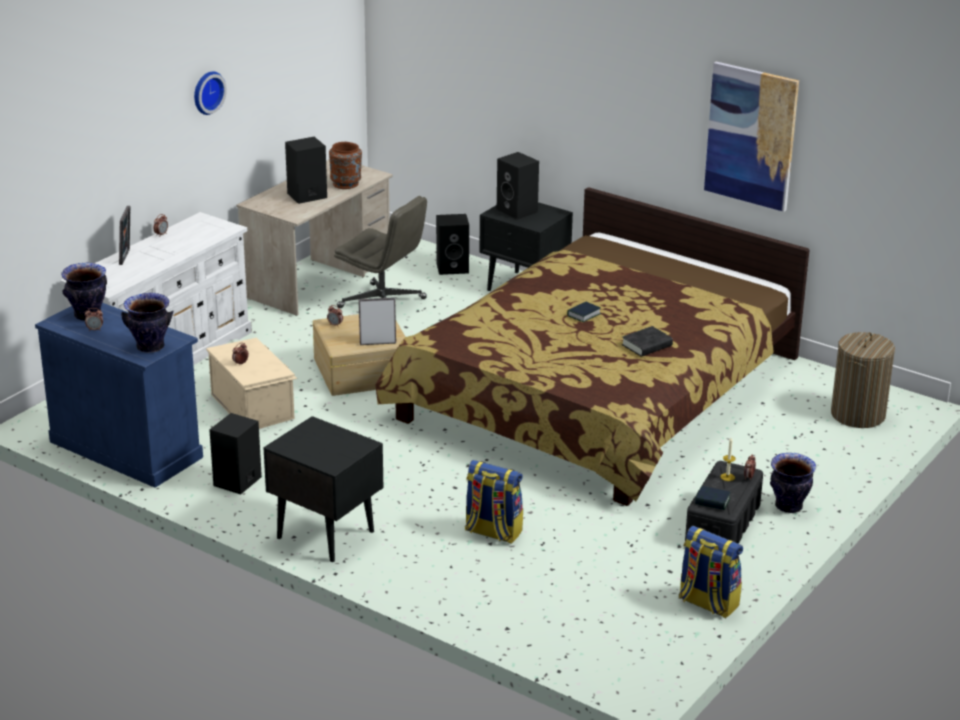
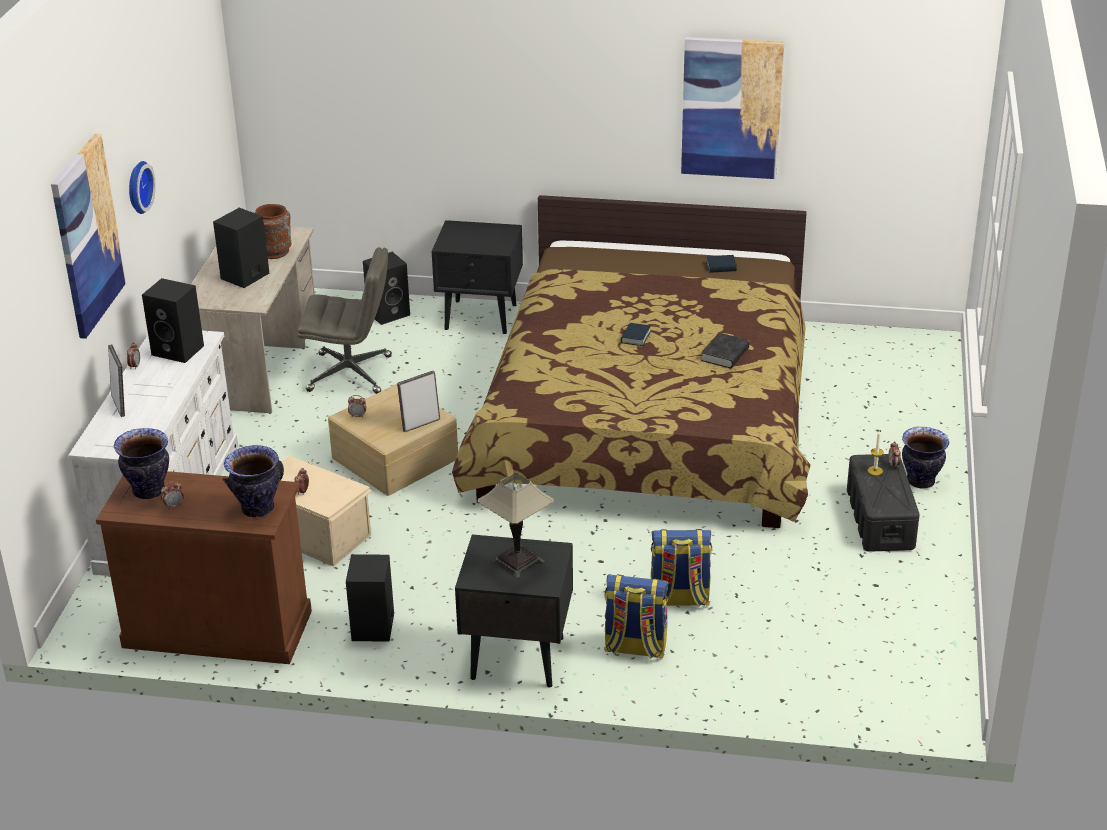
camera: 25 degrees left, 5 degrees up
(126, 449) = (218, 628): blue cabinet -> brown cabinet
(128, 112) = (87, 235): none -> picture
(327, 443) = (518, 561): none -> table lamp
(518, 211) = (467, 237): black speaker -> black speaker (179, 350)
(707, 603) = (936, 607): backpack -> backpack (635, 647)
(712, 501) = (884, 501): book -> book (721, 267)
(858, 415) = (899, 366): laundry basket -> none

